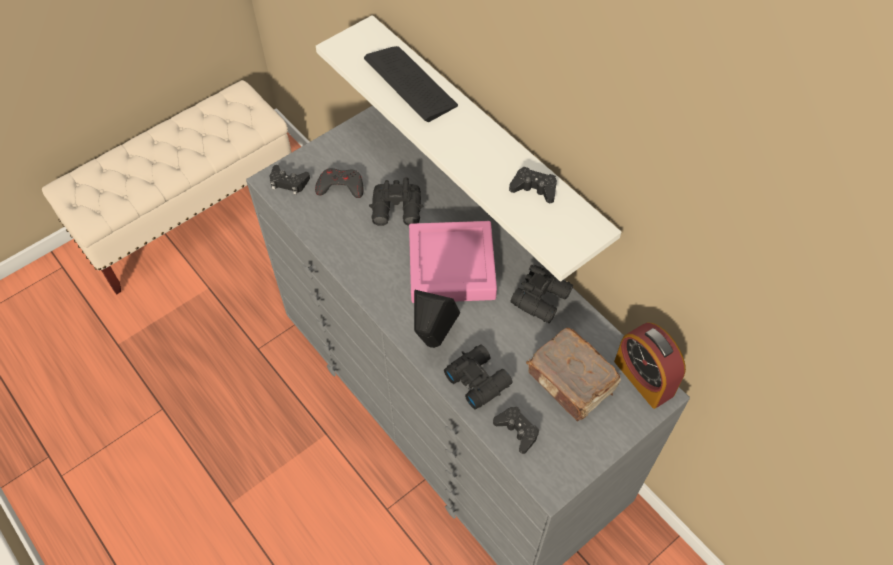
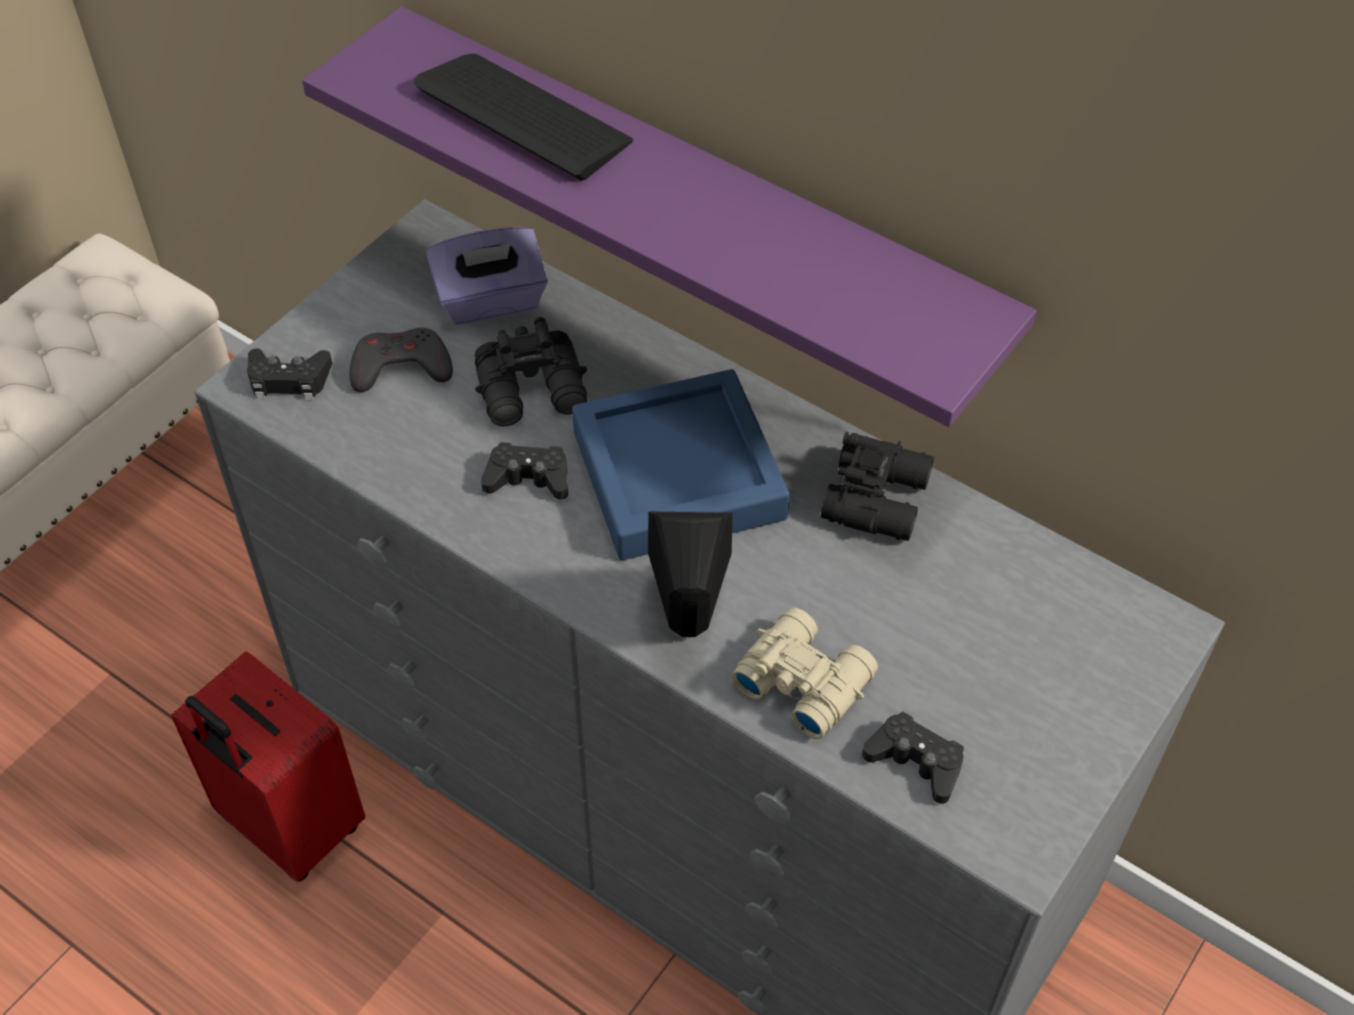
camera: 15 degrees left, 5 degrees down
(268, 377) = (288, 827): none -> red suitcase
(391, 161) = (491, 301): none -> purple tissue box
(451, 267) = (678, 475): pink tray -> blue tray
(478, 379) = (803, 679): black binoculars -> beige binoculars
(484, 138) = (692, 202): white shelf -> purple shelf
(534, 188) = (839, 263): black game controller -> black game controller (528, 478)
(571, 381) = (989, 643): brown book -> none
(643, 378) = (1125, 605): alarm clock -> none

